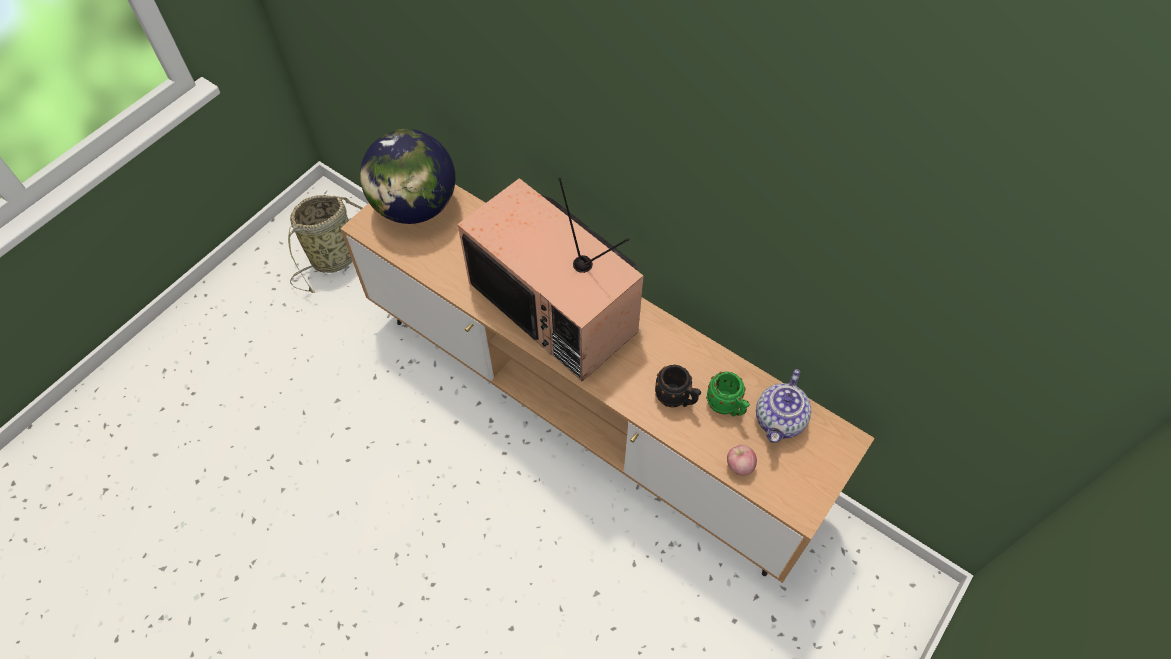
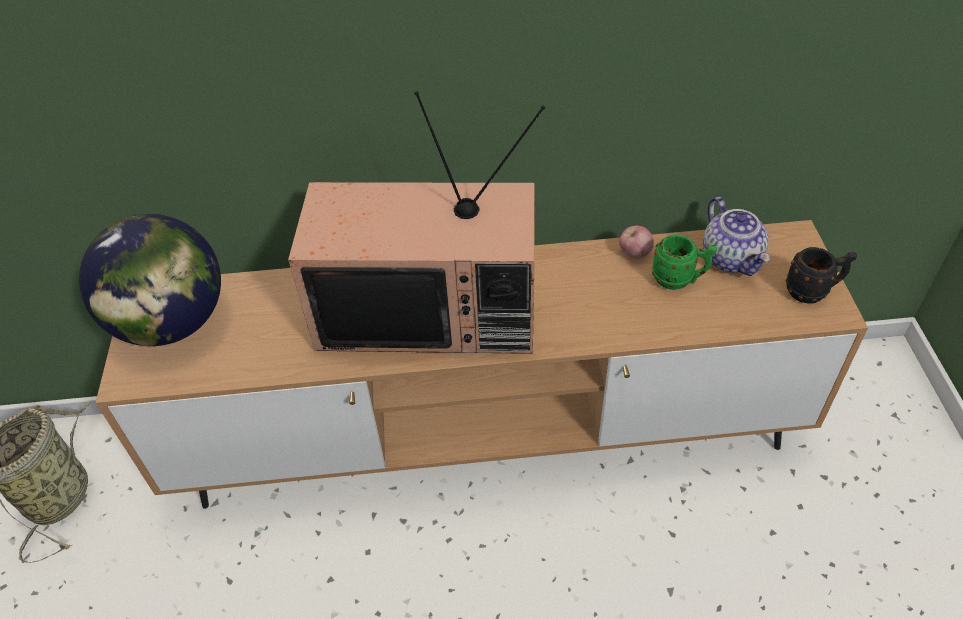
camera: 40 degrees left, 10 degrees down
(676, 399) = (632, 305): black mug -> black mug (812, 291)
(739, 466) = (747, 316): apple -> apple (634, 253)

